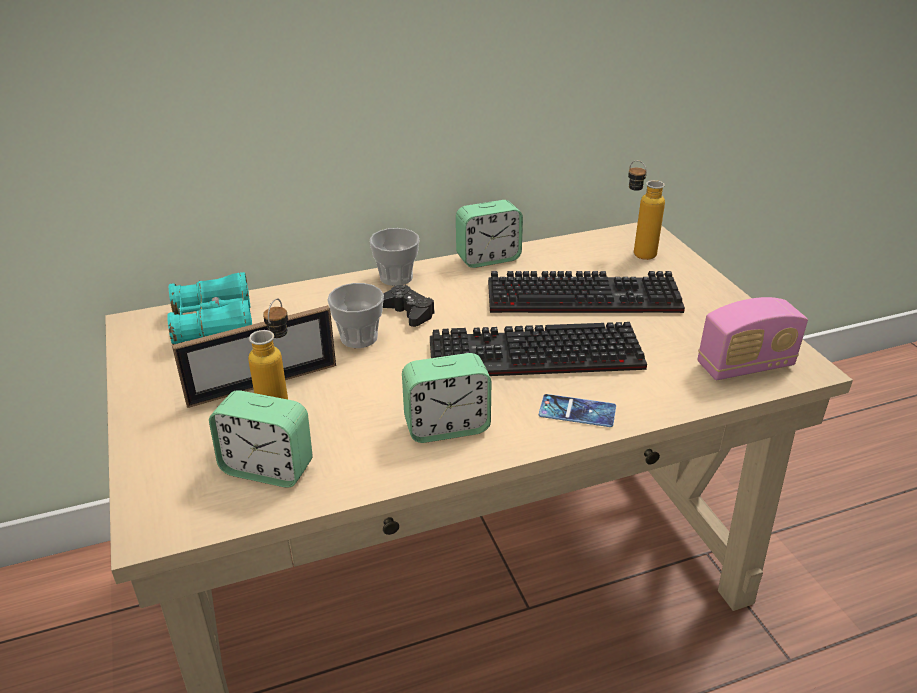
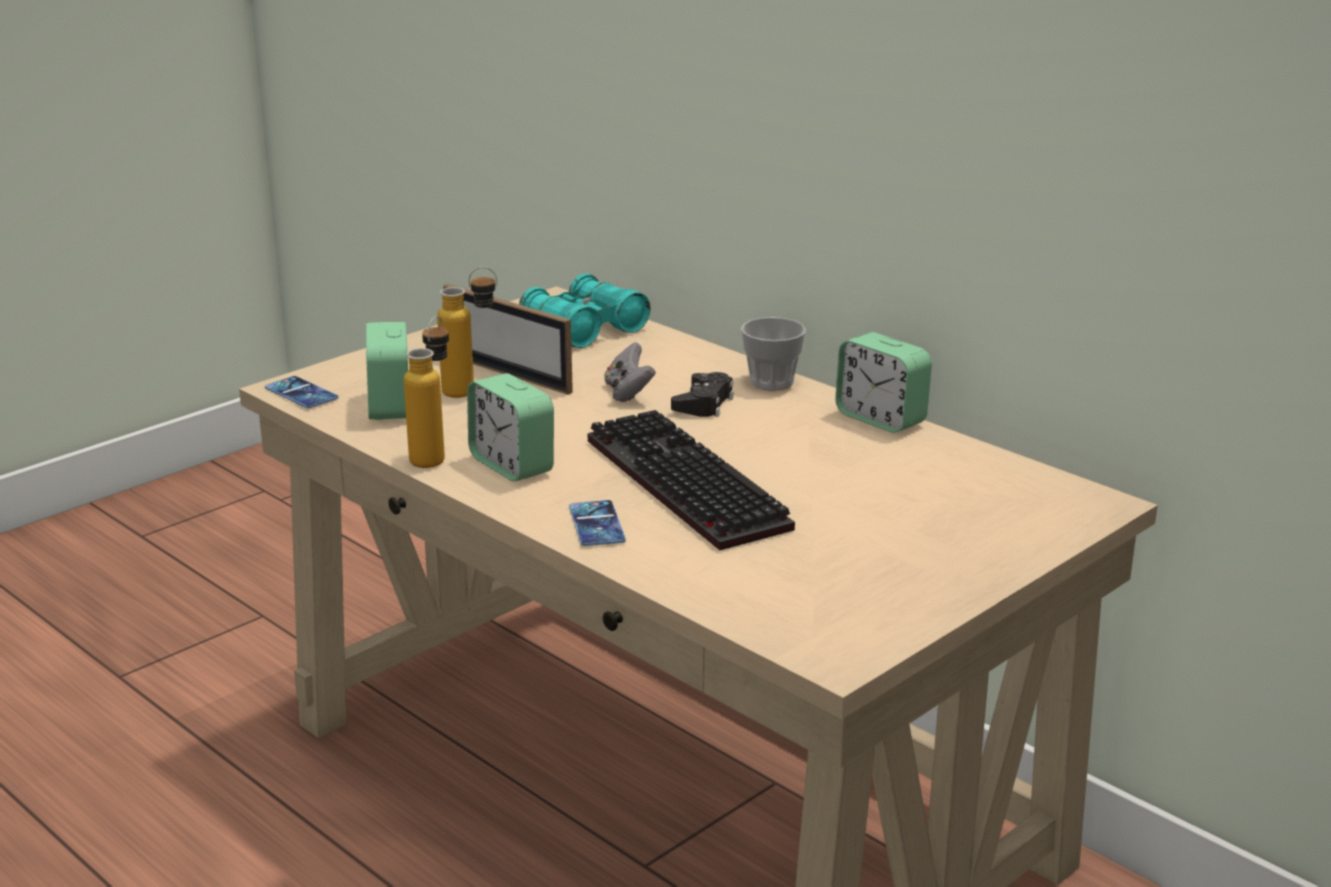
camera: 65 degrees right, 10 degrees down
(176, 522) = (301, 393): none -> phone
(359, 338) = (628, 393): cup -> grey game controller
(586, 296) = (858, 490): keyboard -> none
(636, 251) = (1028, 505): bottle -> bottle (434, 455)
(745, 366) = (795, 614): radio -> none

